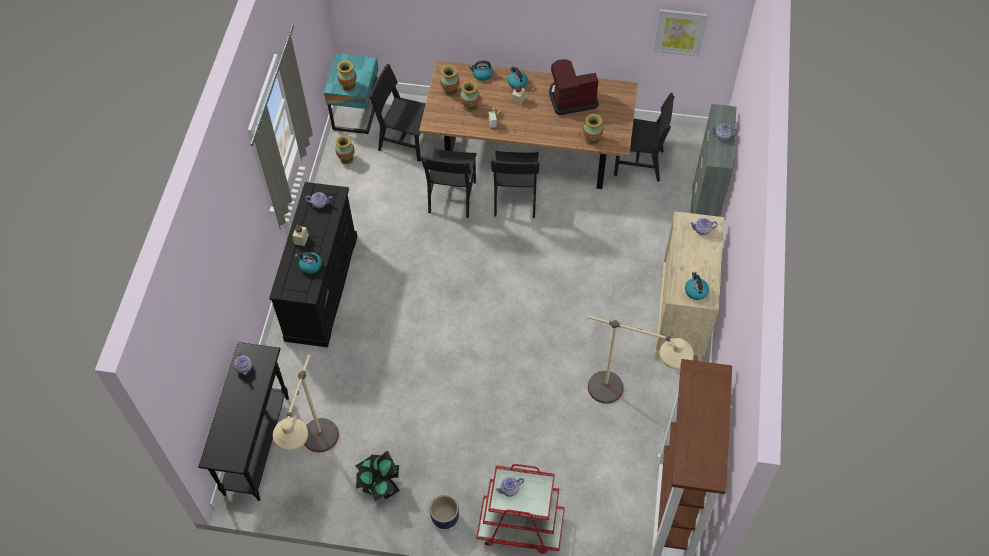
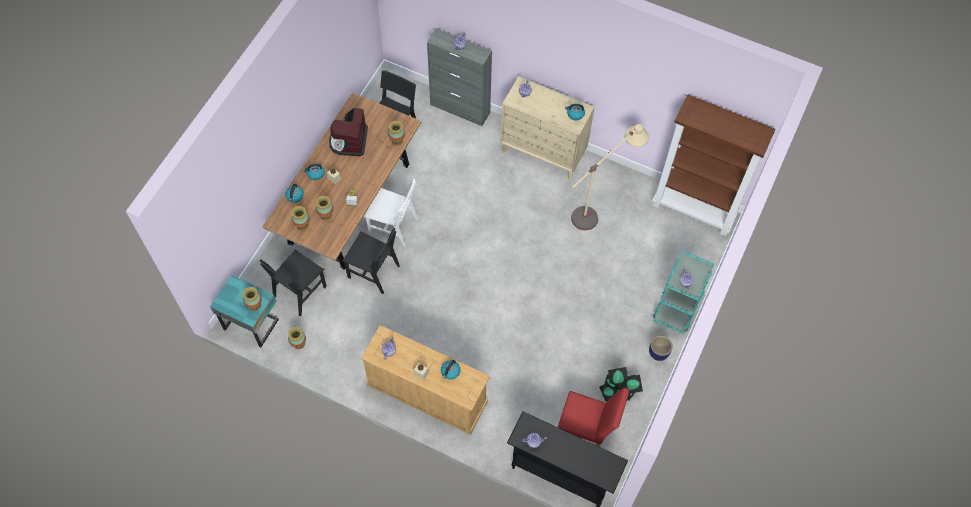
camera: 75 degrees left, 5 degrees up
(317, 459) = (586, 431): beige floor lamp -> red chair
(321, 286) = (426, 393): black dresser -> beige dresser
(515, 198) = (393, 226): black chair -> white chair
(520, 527) = (678, 305): red cart -> turquoise cart
(679, 32) = (352, 35): picture -> none

